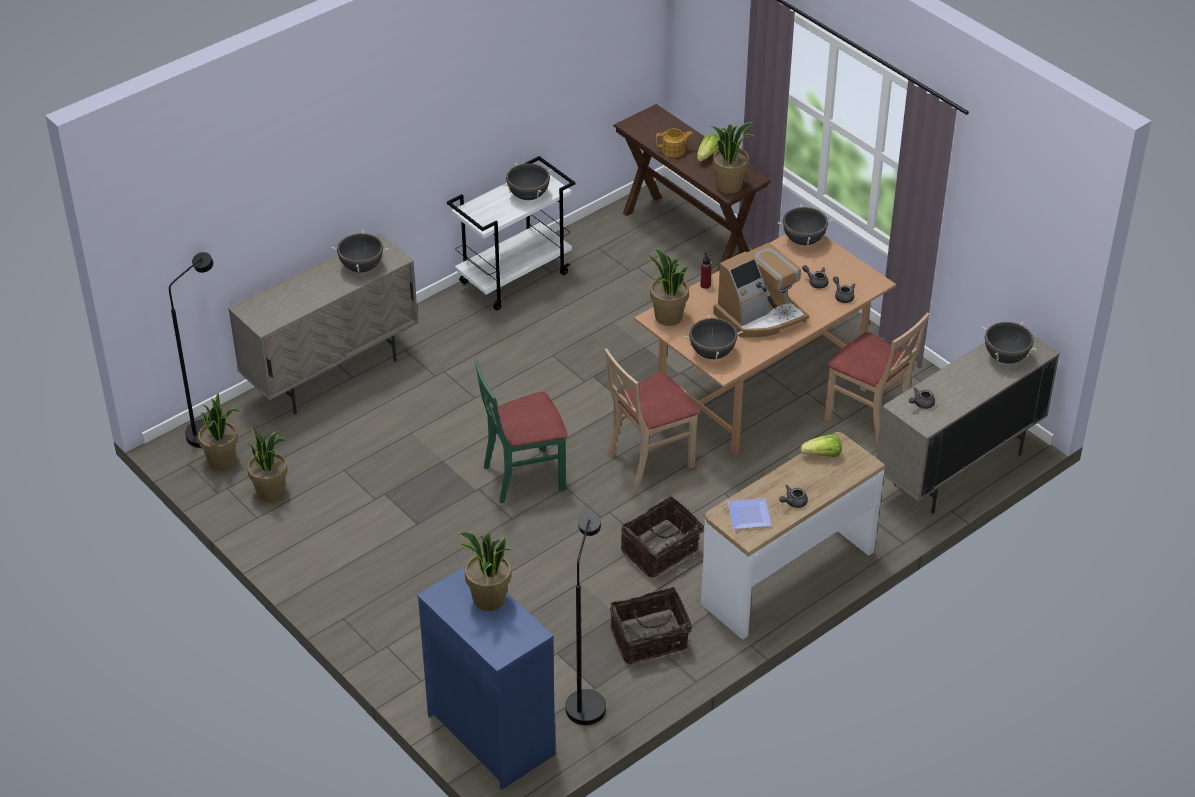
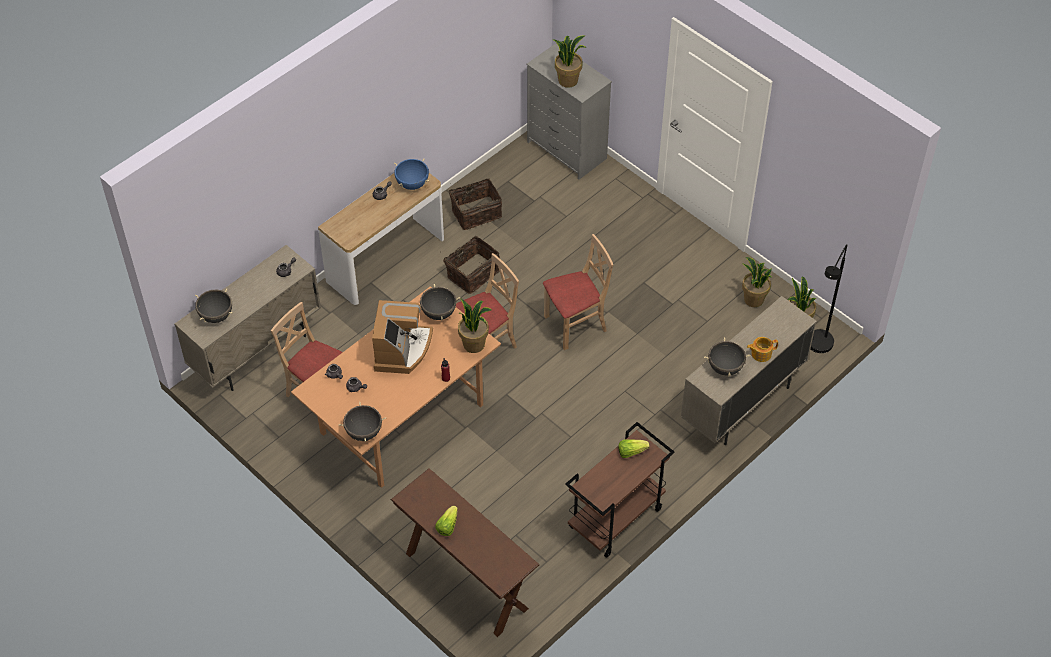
camera: 175 degrees right, 10 degrees up
(492, 734) = (566, 150): blue dresser -> grey dresser
(514, 277) = (615, 519): white cart -> brown cart
(524, 476) = (575, 325): green chair -> beige chair
(528, 195) = (605, 478): black cooking pot -> none
(586, 700) = (512, 174): black floor lamp -> none
(673, 150) = (479, 530): teapot -> teapot (760, 353)
(729, 185) = (427, 488): potted plant -> none
(747, 514) = (412, 184): plate -> blue cooking pot
(760, 316) = (402, 350): coffee machine -> coffee machine turned 135 degrees clockwise
(823, 455) = (360, 230): lettuce -> lettuce (631, 452)

